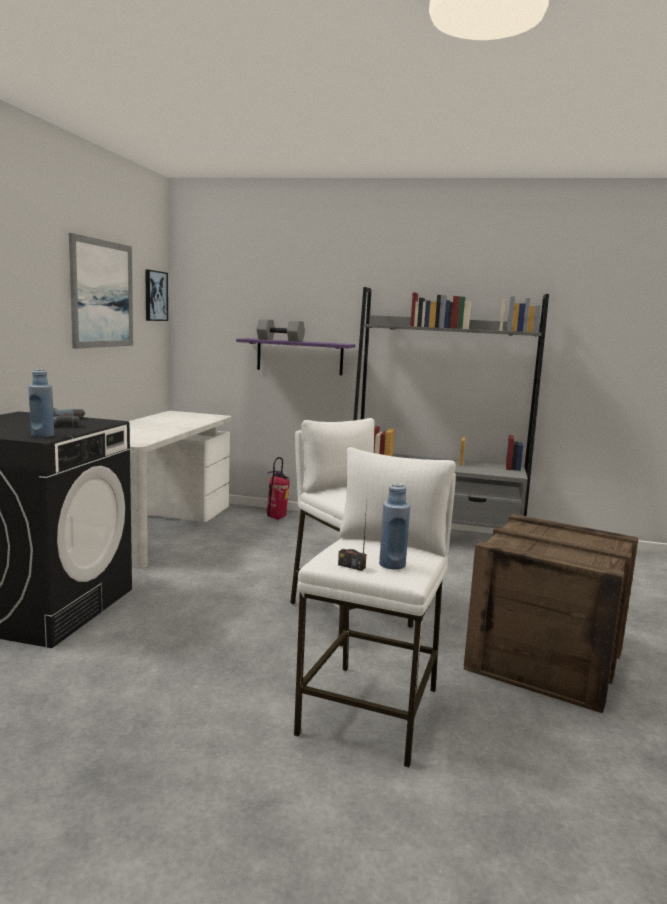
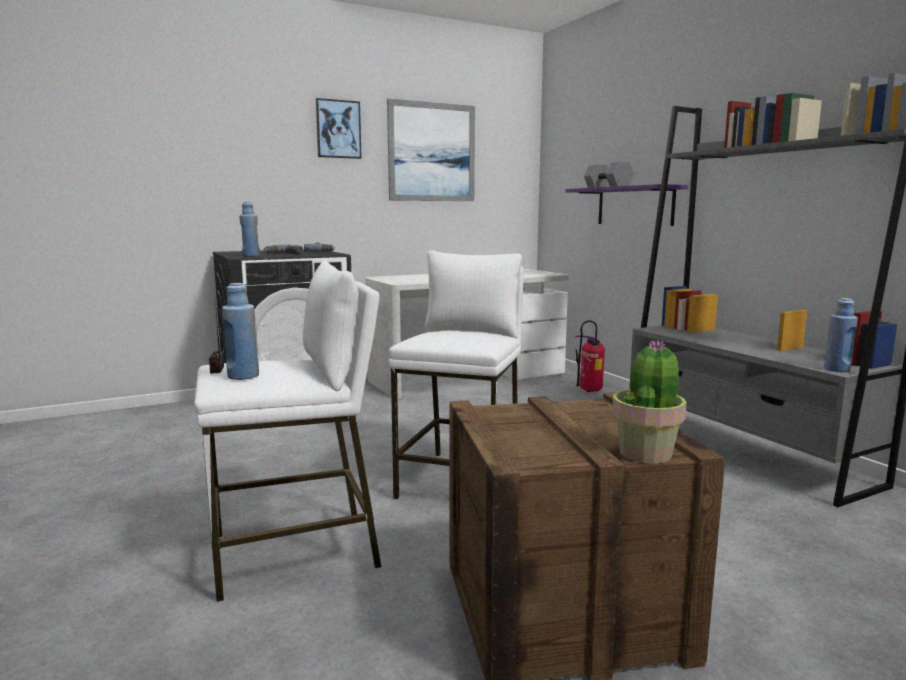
camera: 50 degrees right, 0 degrees up
(155, 296) = (514, 153): picture -> picture (338, 129)
(513, 474) = (837, 369): none -> blue bottle
(612, 545) = (646, 453): none -> potted plant

